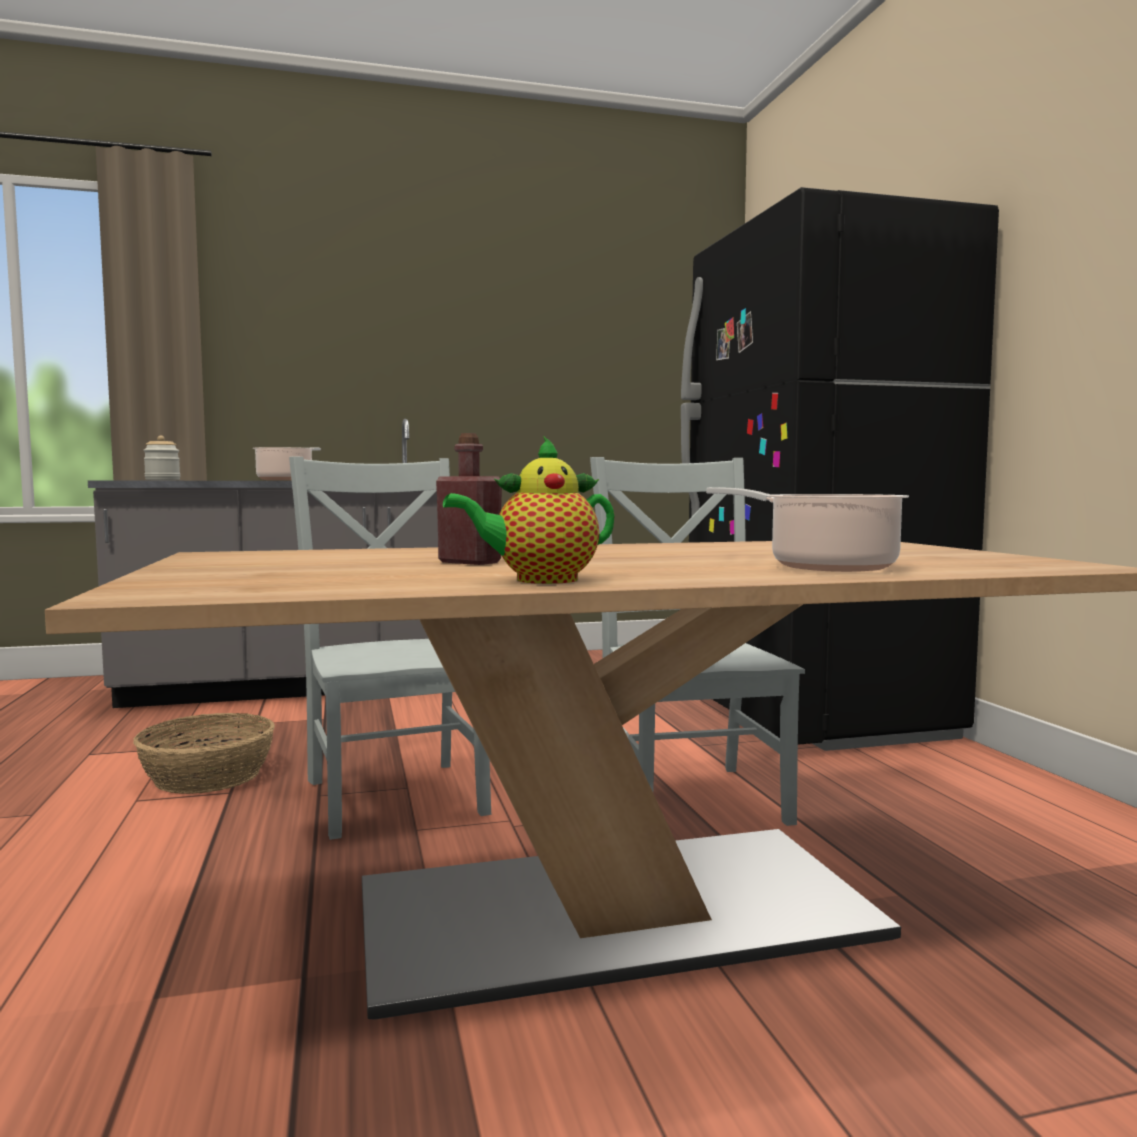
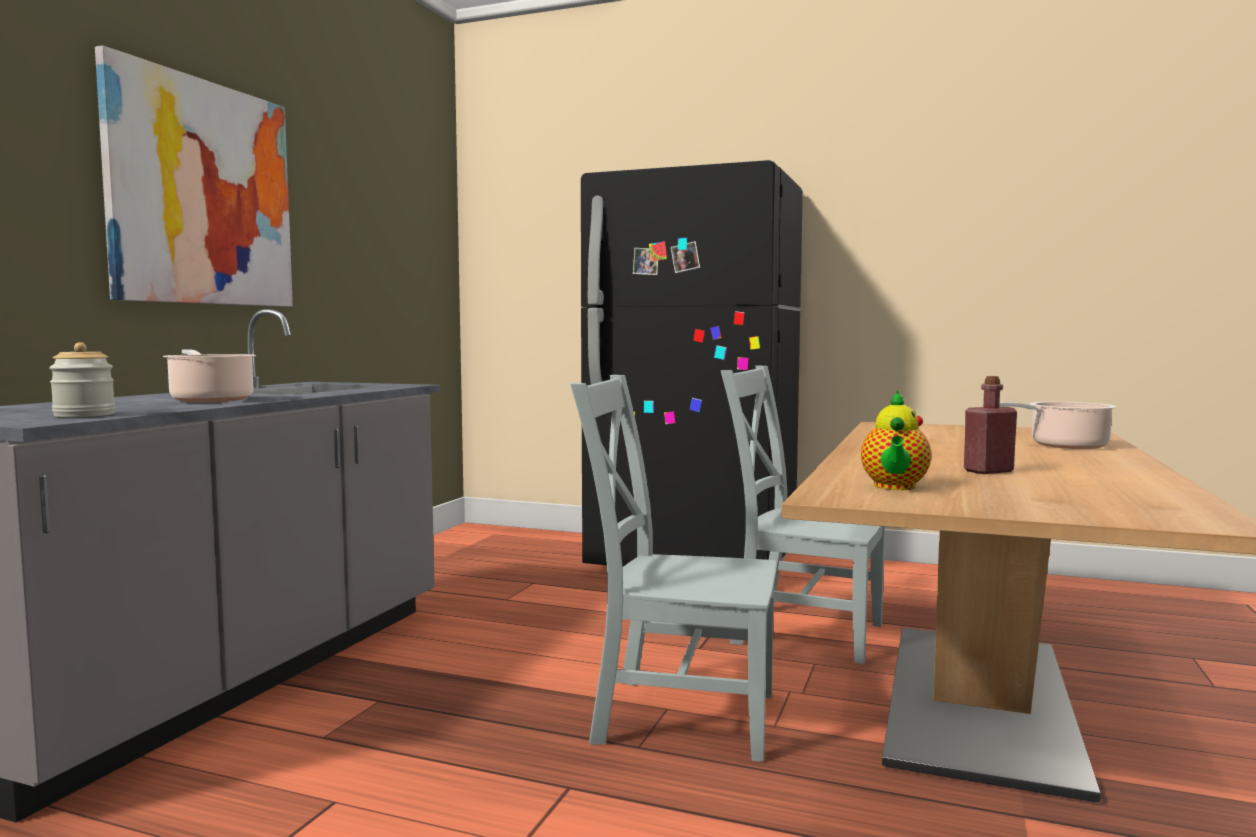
camera: 55 degrees left, 0 degrees up
(209, 776) = (494, 791): basket -> none
(407, 335) = (202, 193): none -> picture
(539, 580) = (1128, 475): teapot -> teapot (894, 487)

